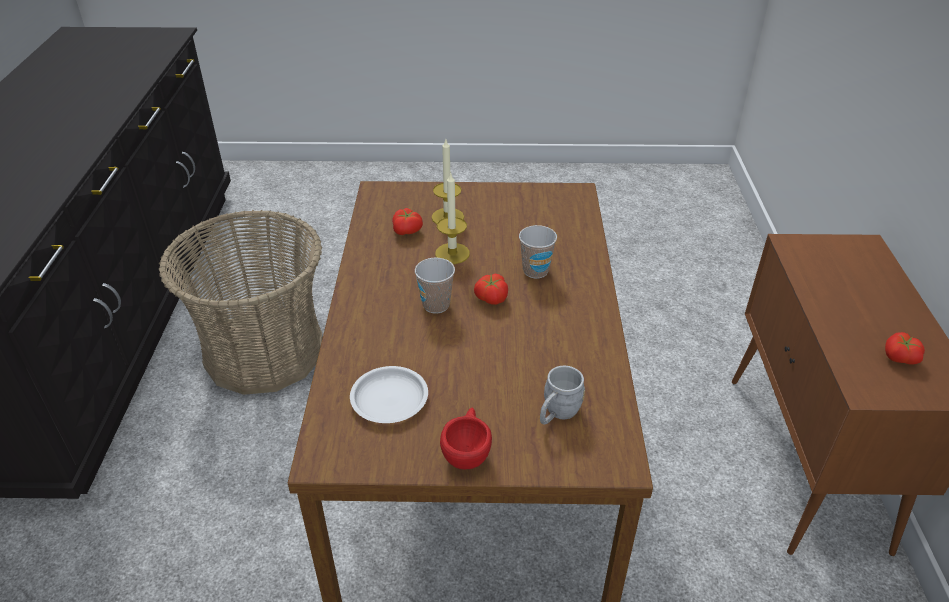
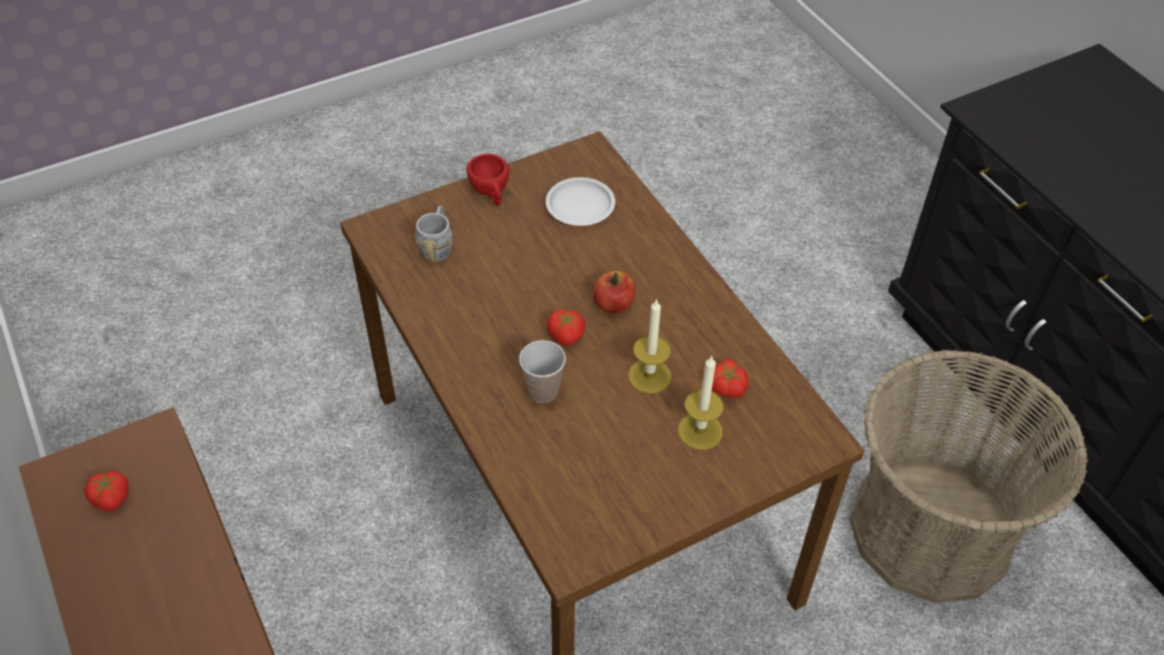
camera: 150 degrees right, 10 degrees up
(436, 305) = (613, 304): cup -> apple

